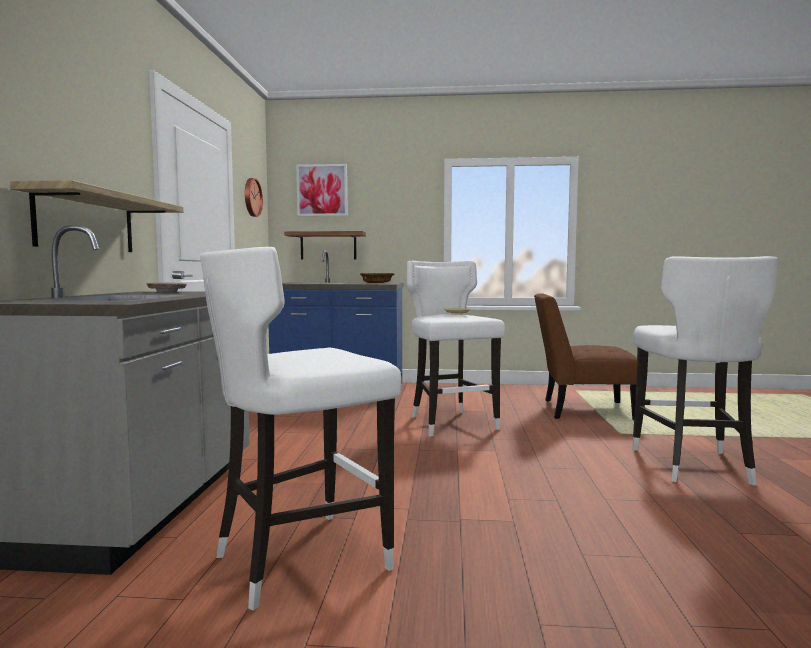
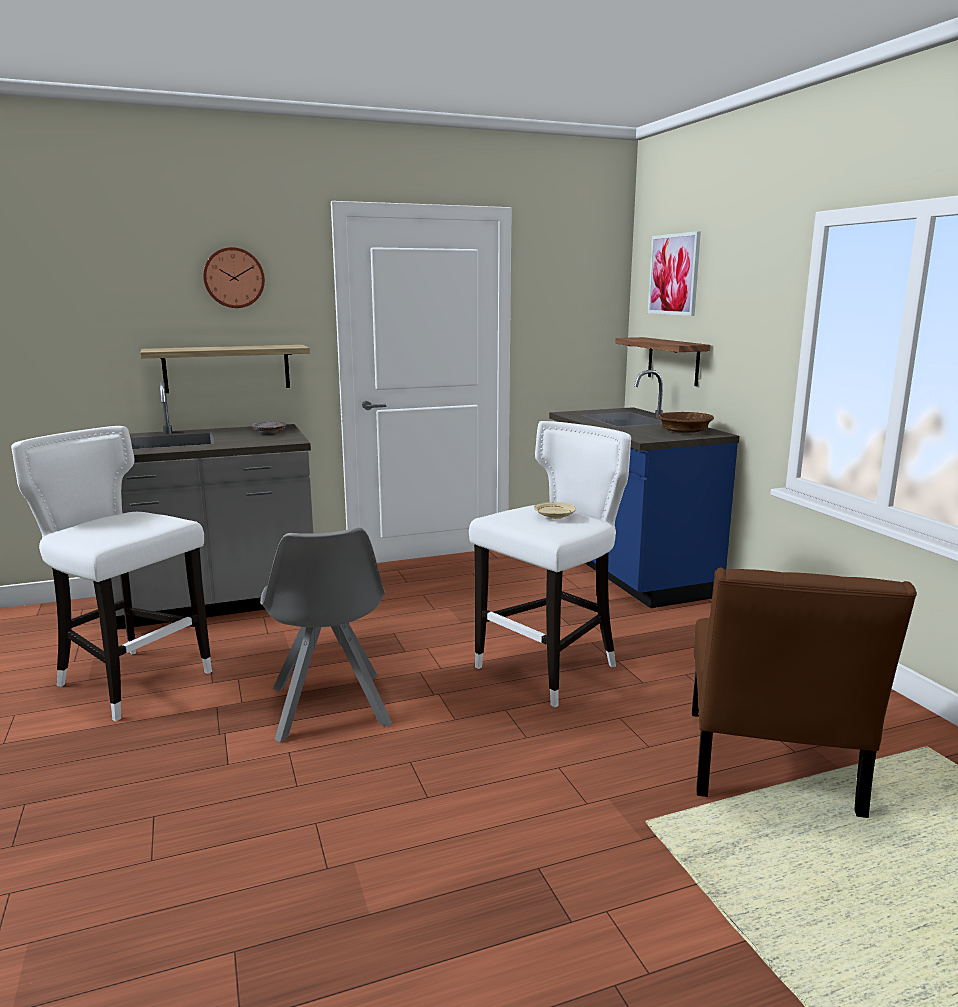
camera: 65 degrees right, 10 degrees up
(251, 197) = (569, 294): wall clock -> wall clock (234, 278)
(450, 480) = (329, 708): none -> grey chair
(581, 410) = (770, 768): brown chair -> brown chair turned 150 degrees counterclockwise
(693, 466) = (516, 913): white stool -> none

